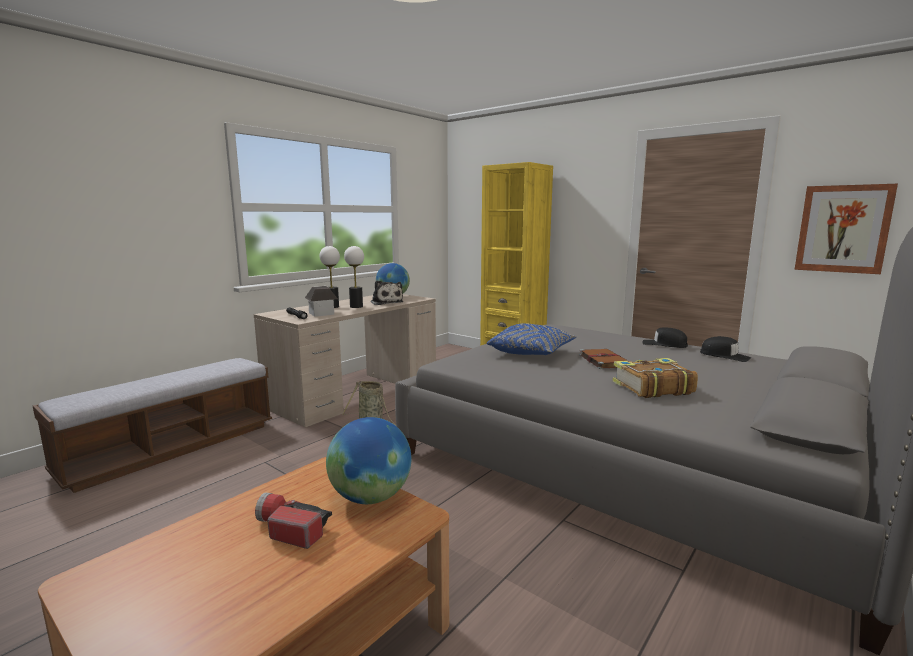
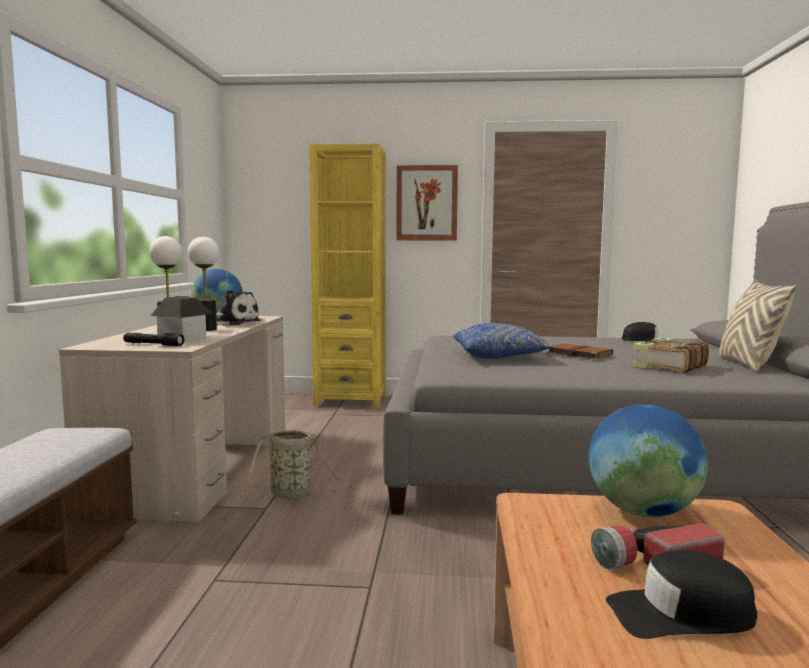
camera: 35 degrees left, 5 degrees down
(664, 344) = (583, 338): black cap -> black cap (681, 614)
(750, 402) = (748, 364): none -> beige pillow
(843, 229) = (673, 224): picture -> picture (426, 203)

